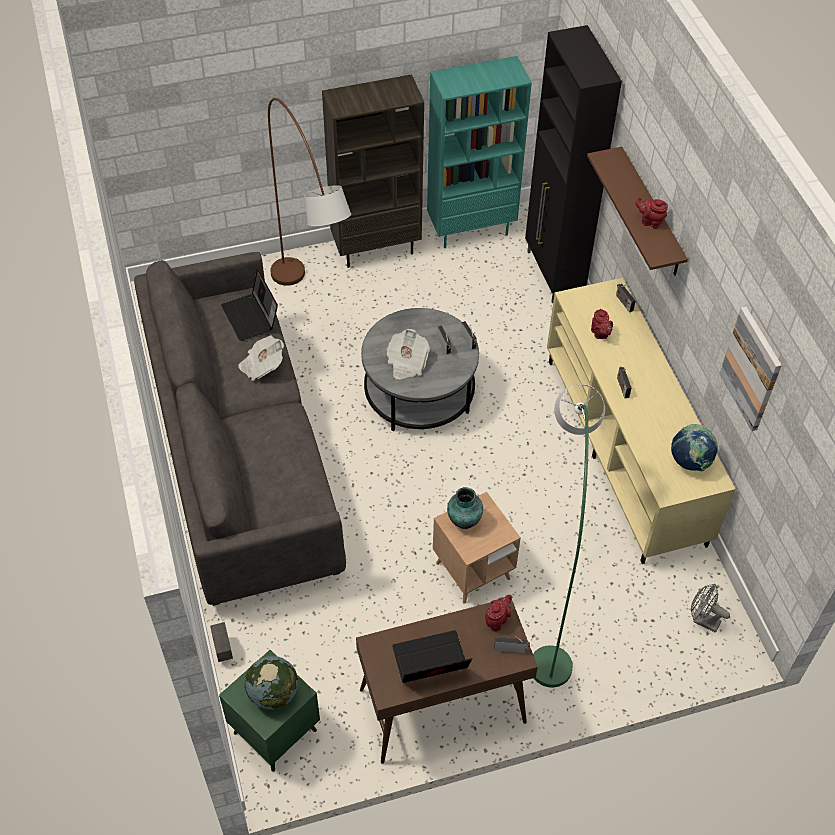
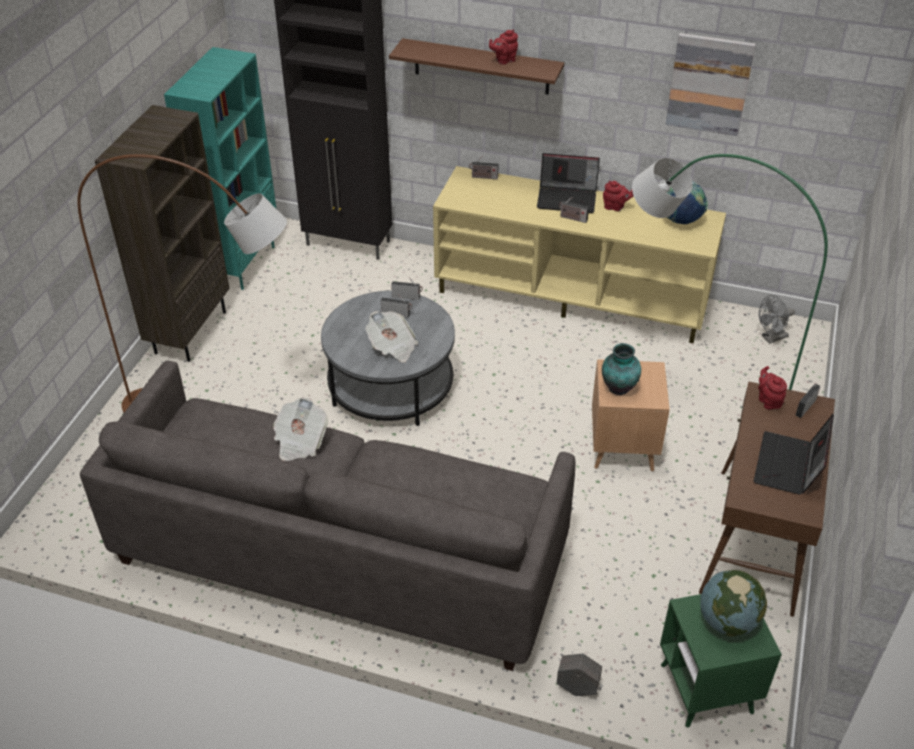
camera: 55 degrees left, 10 degrees down
(251, 317) = (226, 420): laptop -> laptop (567, 198)
(600, 334) = (505, 204): red teapot -> red teapot (615, 207)

